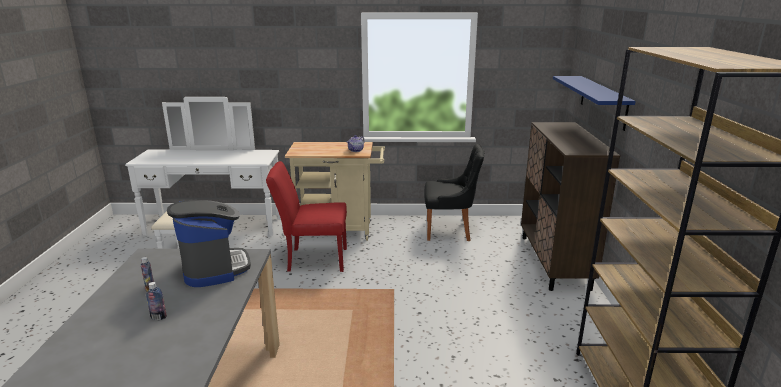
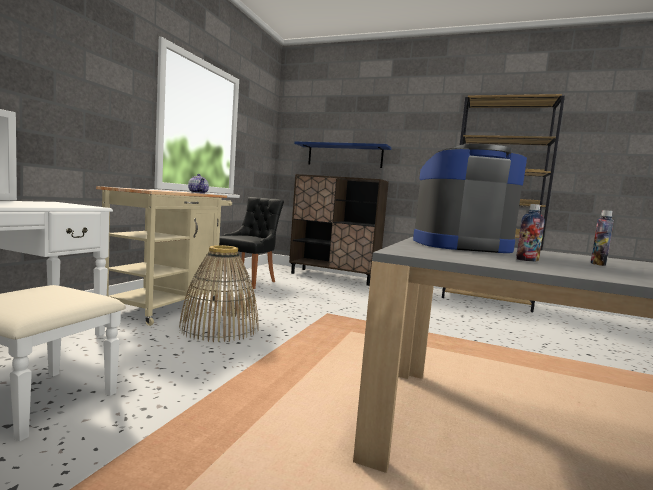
camera: 70 degrees left, 15 degrees down
(312, 259) = (219, 328): red chair -> basket

